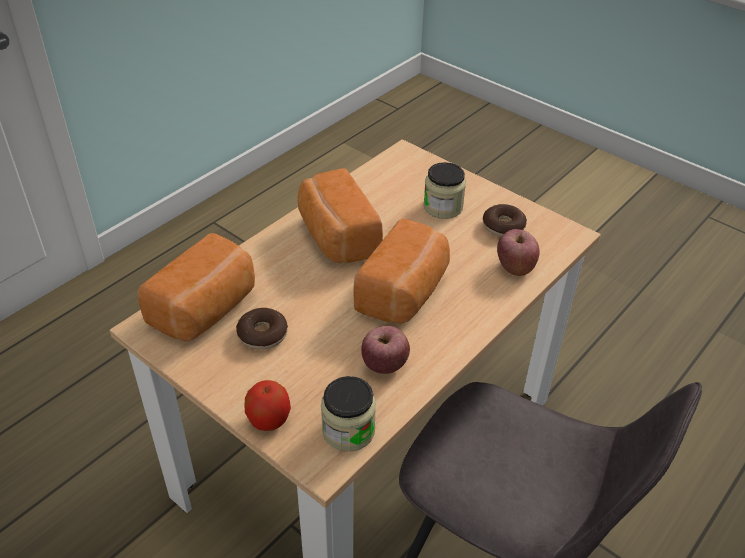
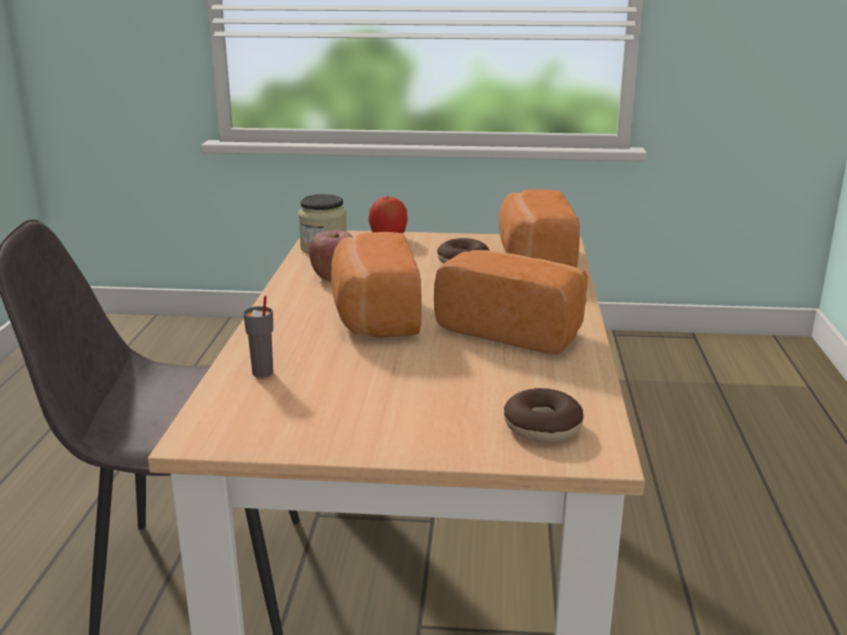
camera: 145 degrees right, 20 degrees down
(443, 207) = (431, 402): jar -> none
(503, 226) = (316, 409): donut -> donut (542, 427)
(515, 267) = (262, 373): apple -> grey cup

